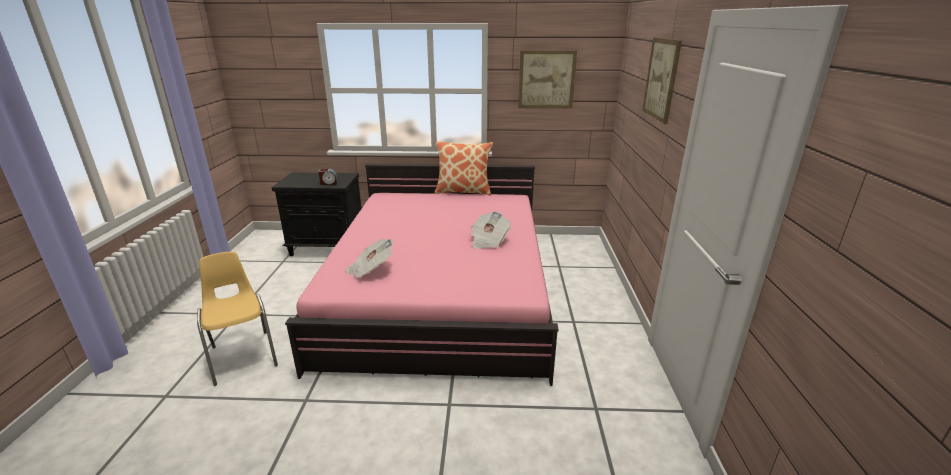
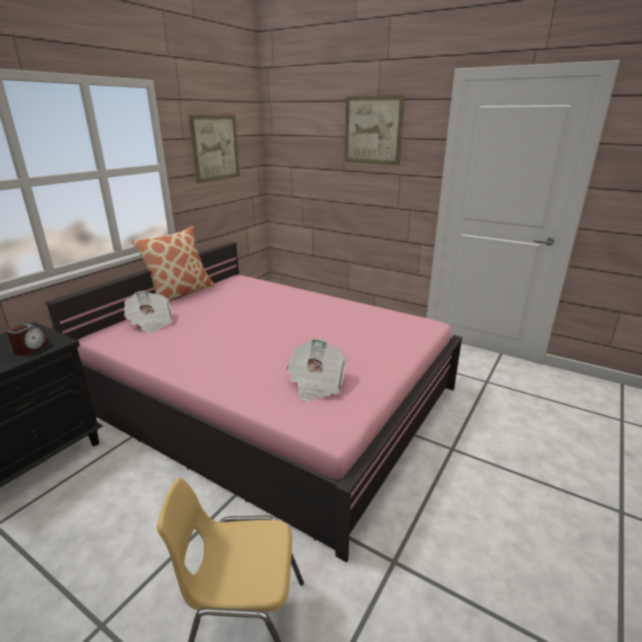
camera: 60 degrees left, 0 degrees up
(488, 241) = (317, 312): newspaper -> newspaper (150, 323)

